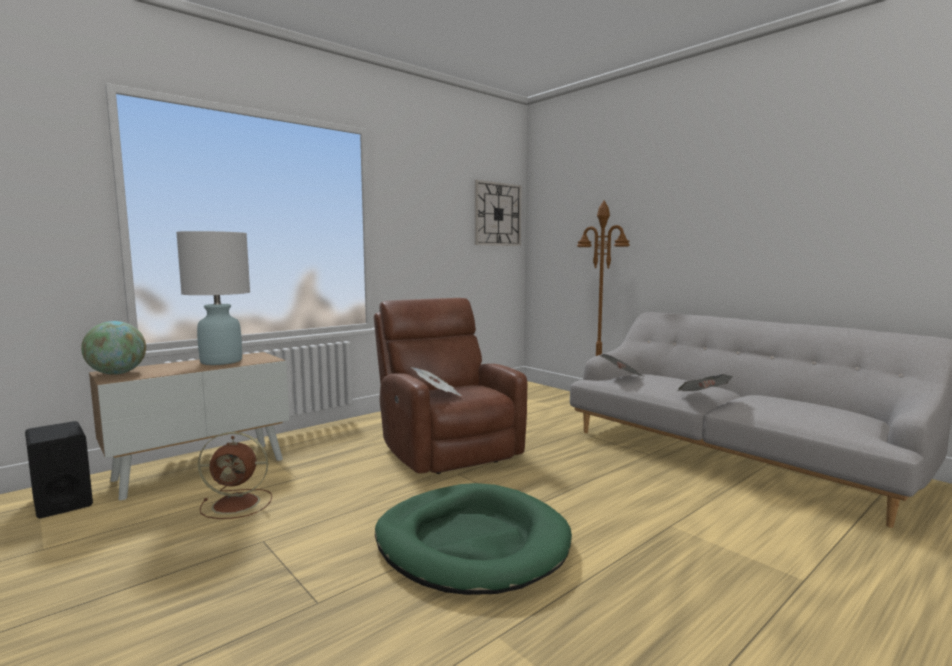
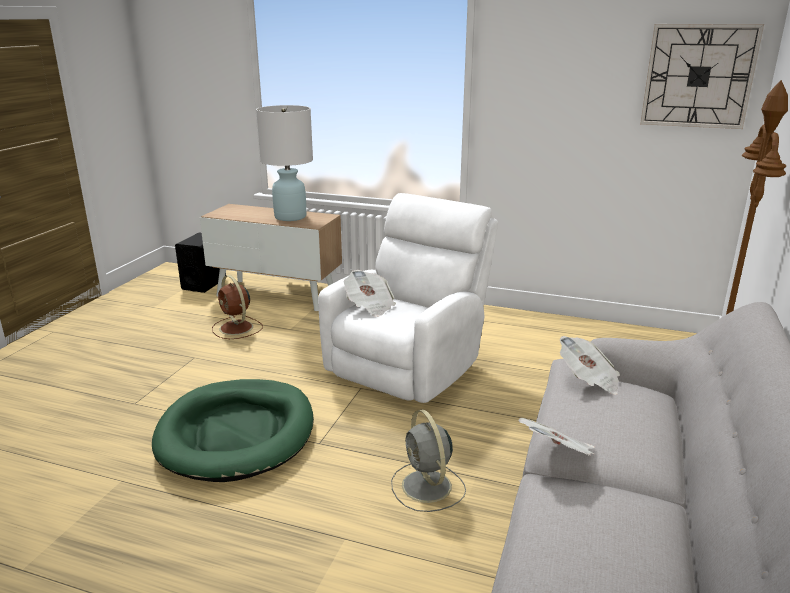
camera: 60 degrees right, 15 degrees up
(117, 373) = (229, 210): globe -> none
(447, 450) = (409, 365): brown armchair -> white armchair
(623, 483) = (427, 487): none -> grey fan

